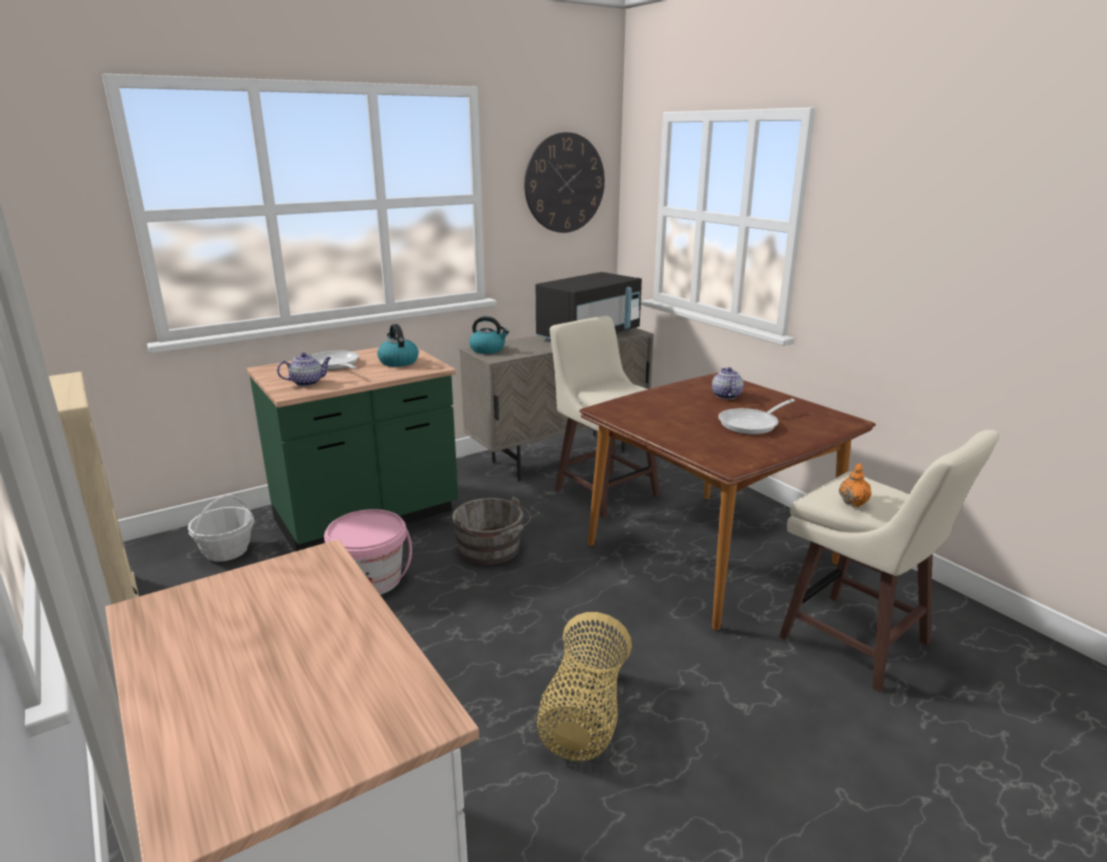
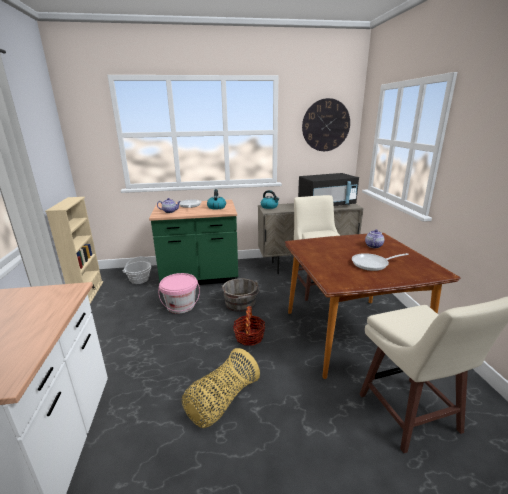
camera: 25 degrees right, 0 degrees up
(550, 601) = (249, 337): none -> basket
(853, 502) = (407, 325): orange teapot -> none

